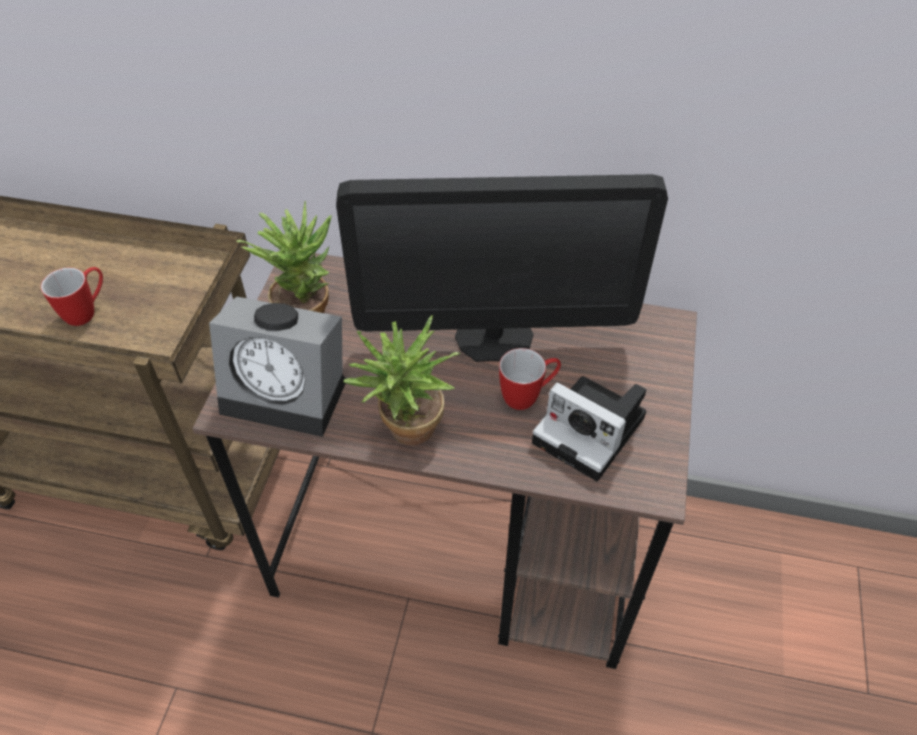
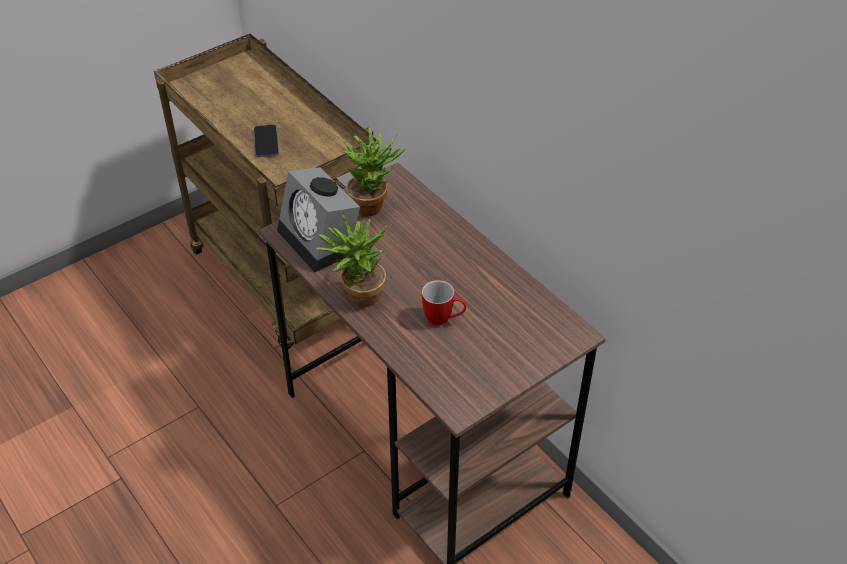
camera: 40 degrees right, 5 degrees down
(87, 311) = (266, 142): mug -> phone
(494, 336) = (461, 277): monitor -> none
(593, 431) = (459, 359): camera -> none

